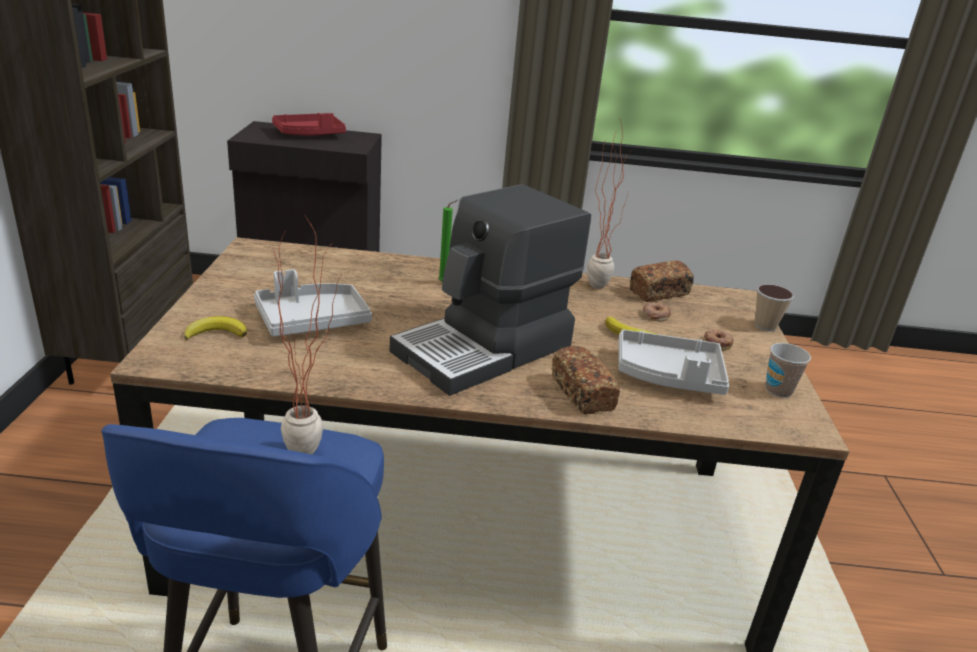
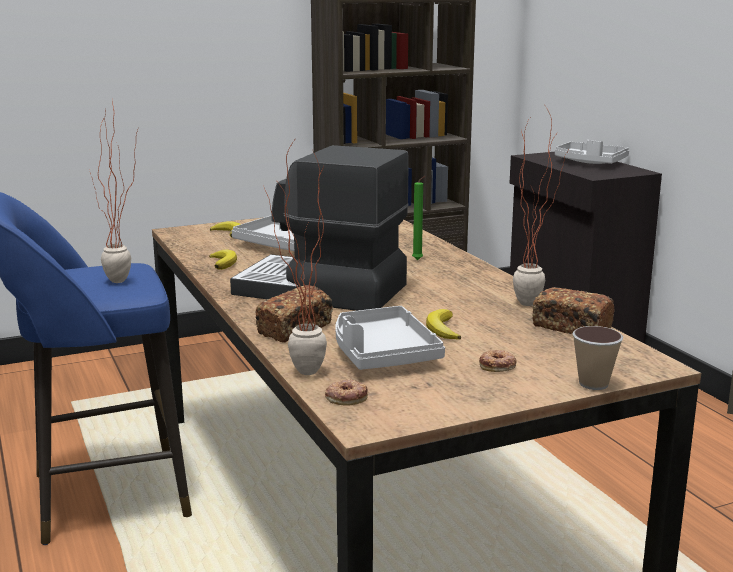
camera: 65 degrees right, 10 degrees down
(309, 134) = (590, 162): red tray -> grey tray
(332, 369) = (223, 263): none -> banana
(655, 315) = (511, 333): donut -> donut (346, 397)
(696, 426) = (297, 375): none -> potted plant
(778, 390) = (431, 403): cup -> none

